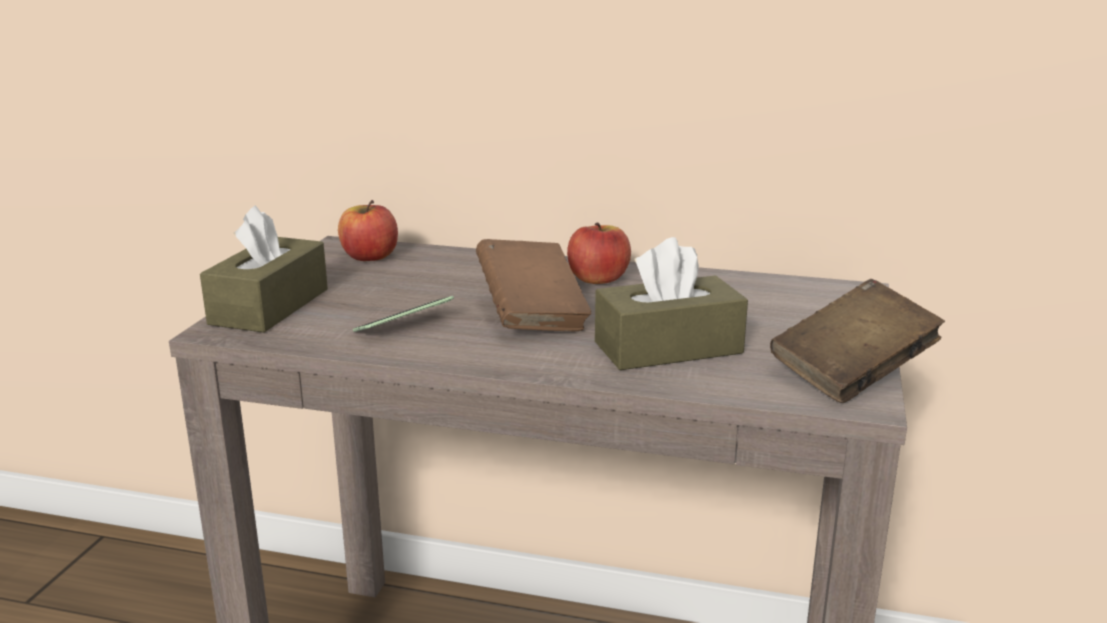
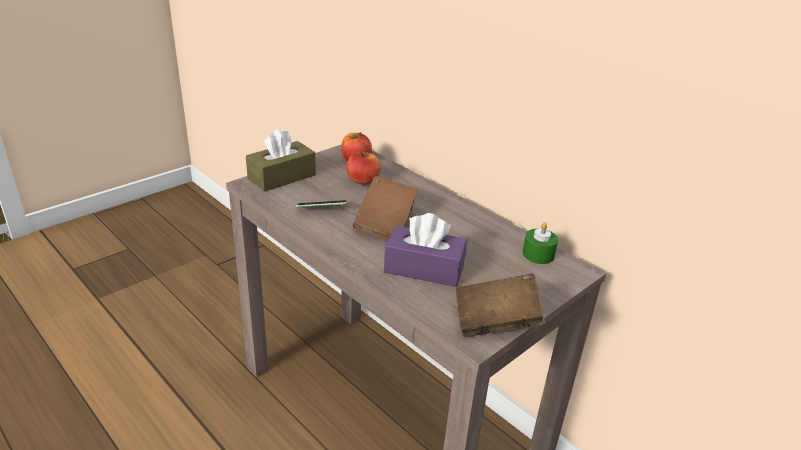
camera: 30 degrees right, 10 degrees up
(598, 279) = (446, 212): apple -> apple (363, 180)
(668, 348) = (424, 268): brown tissue box -> purple tissue box
(785, 288) = (538, 254): none -> green candle

